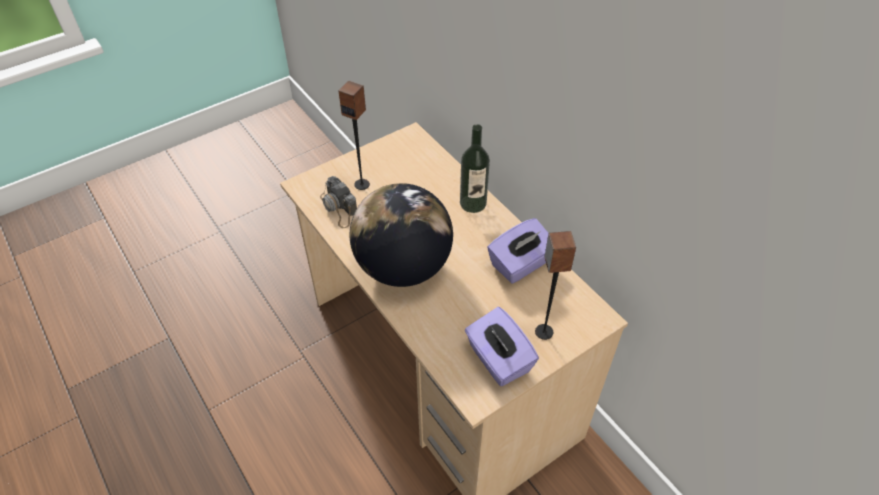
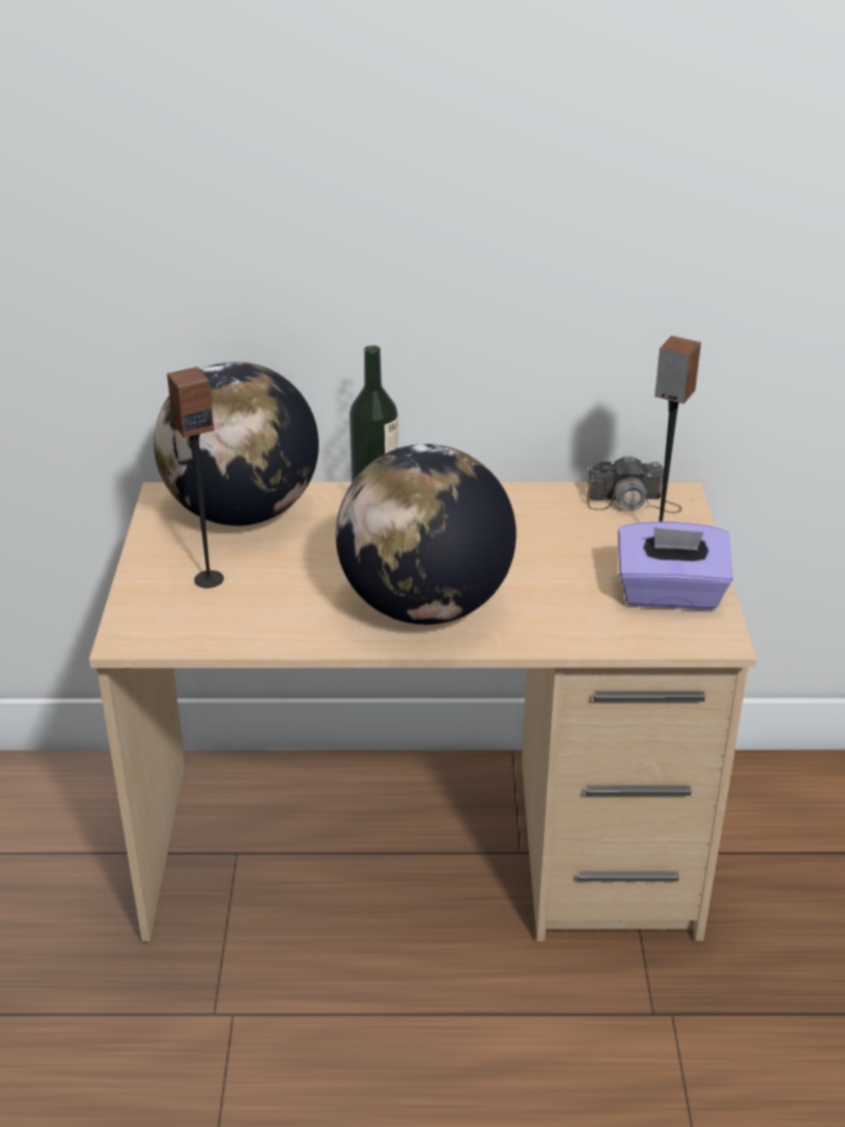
camera: 55 degrees left, 15 degrees down
(338, 208) = (230, 620): camera -> camera (632, 502)
(421, 165) = (242, 513): none -> globe
(521, 264) = (529, 512): purple tissue box -> none

